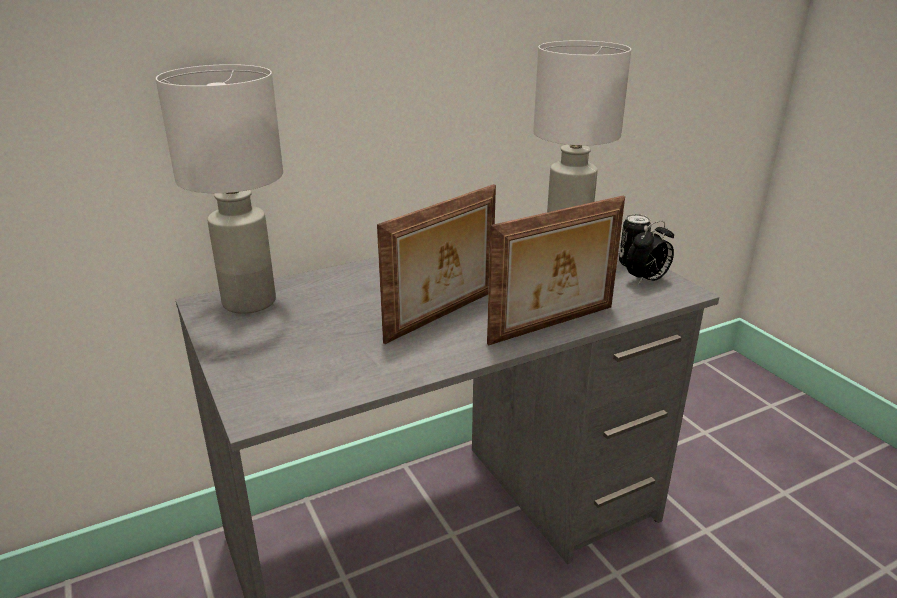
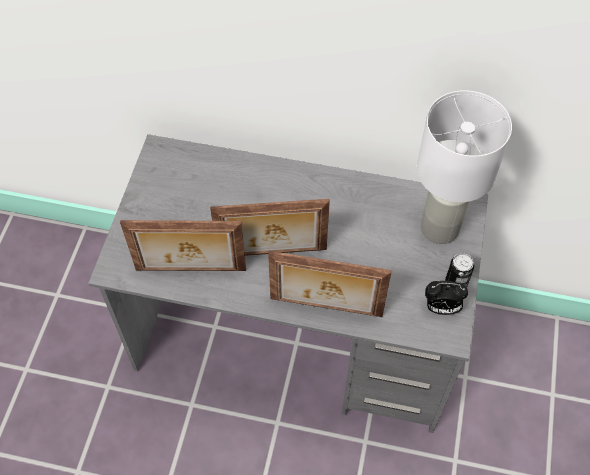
camera: 40 degrees right, 30 degrees up
(250, 302) = (182, 165): white table lamp -> none
(367, 367) = (190, 271): none -> picture frame

